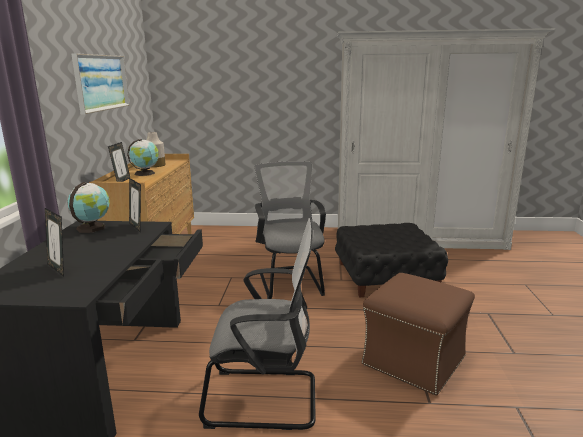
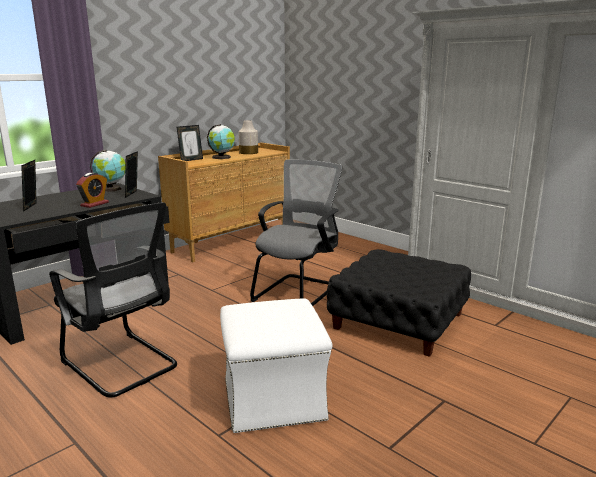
camera: 40 degrees right, 0 degrees up
(101, 82) = (199, 70): picture -> none
(127, 246) = (94, 204): none -> alarm clock
(414, 361) = (274, 399): brown ottoman -> white ottoman

